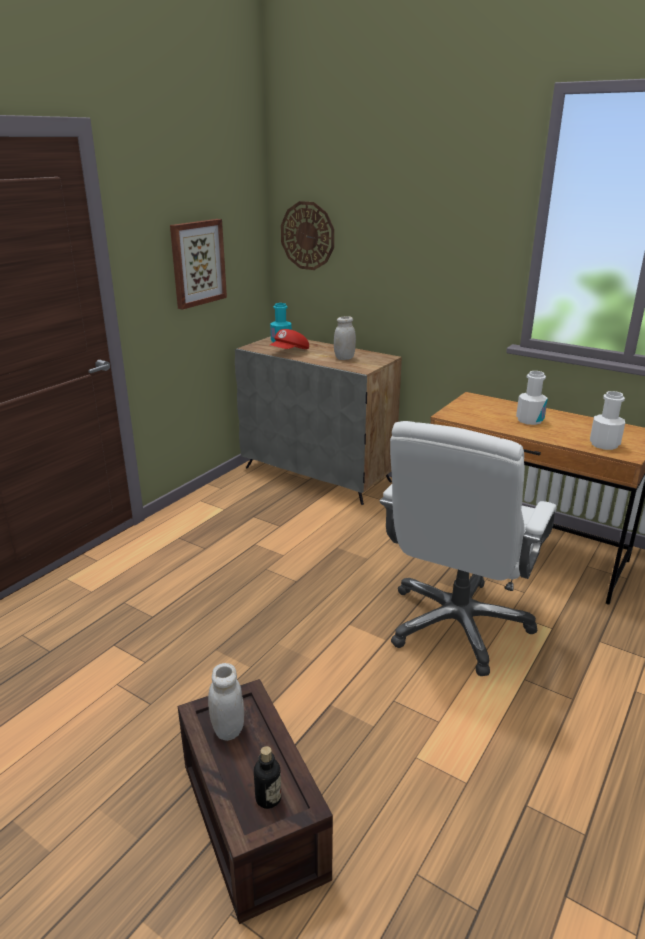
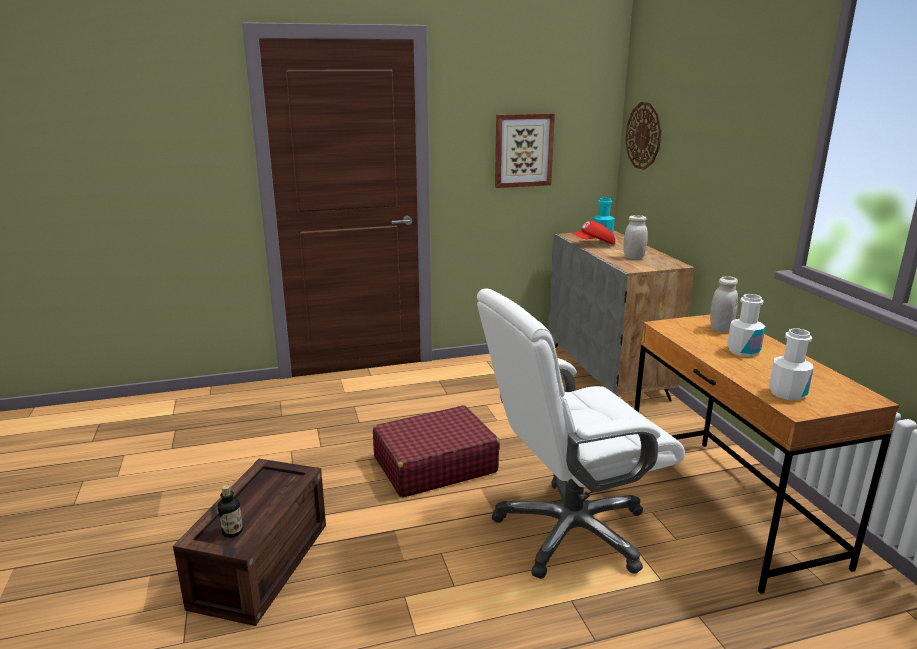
camera: 40 degrees right, 5 degrees down
(228, 729) = (266, 485): white jar -> white jar (720, 329)
(284, 623) = (434, 465): none -> red suitcase

